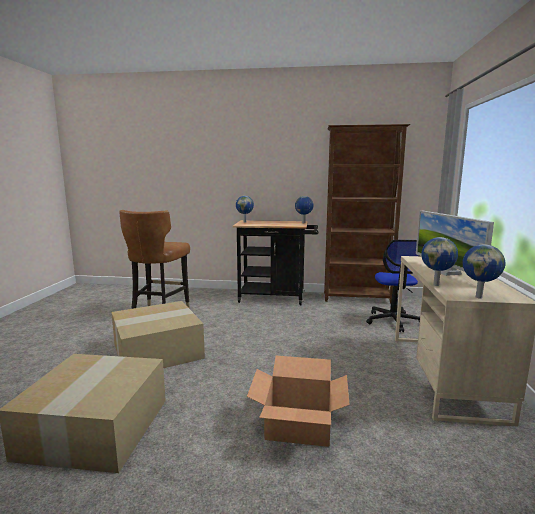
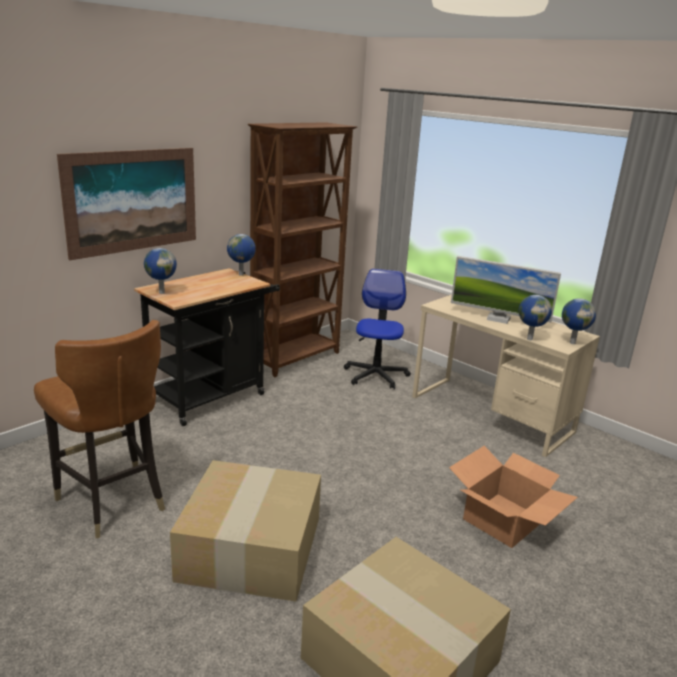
camera: 55 degrees left, 10 degrees up
(246, 171) = (132, 201): none -> picture
(393, 321) = (376, 375): office chair -> office chair turned 120 degrees counterclockwise

